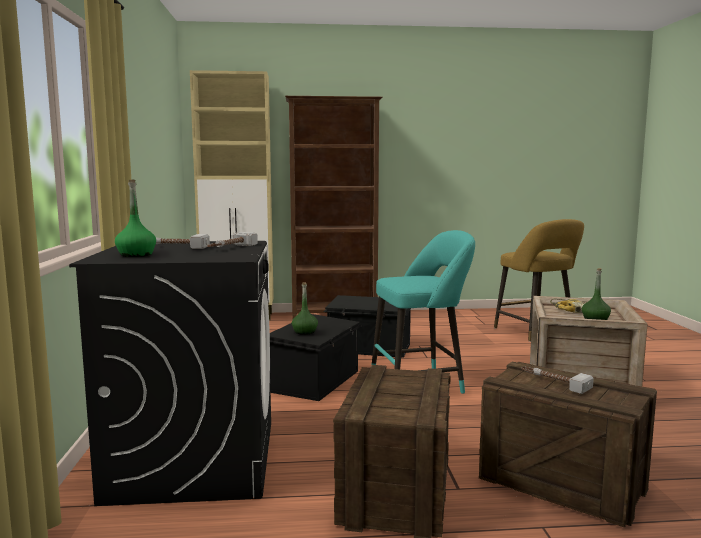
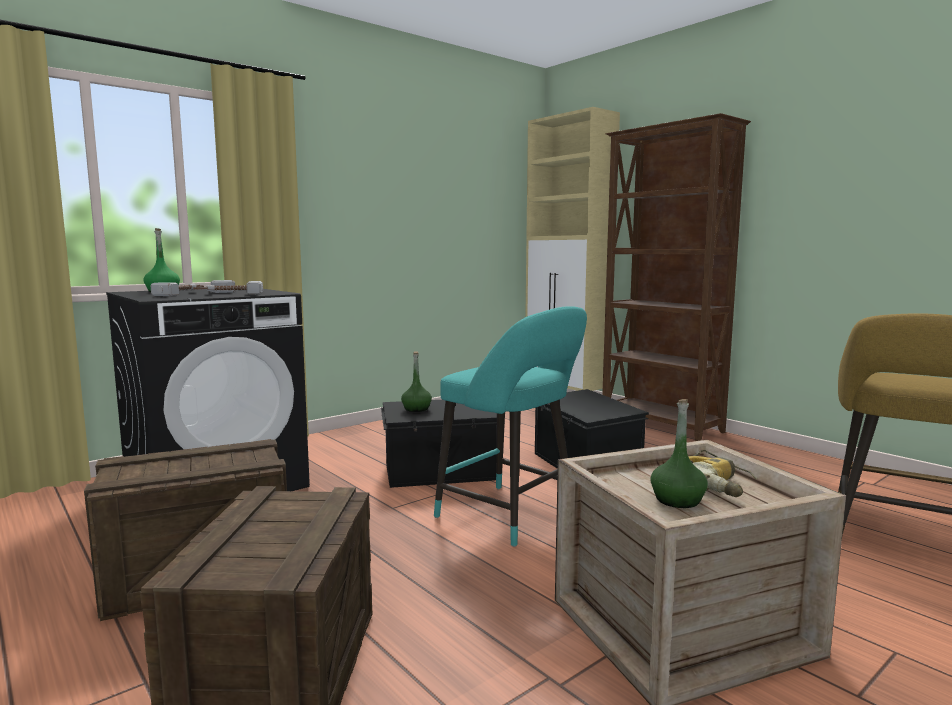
camera: 55 degrees right, 0 degrees up
(554, 382) = (286, 521): hammer -> hammer (182, 293)

